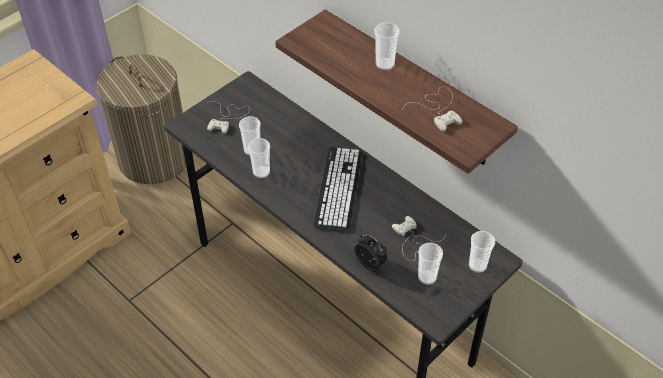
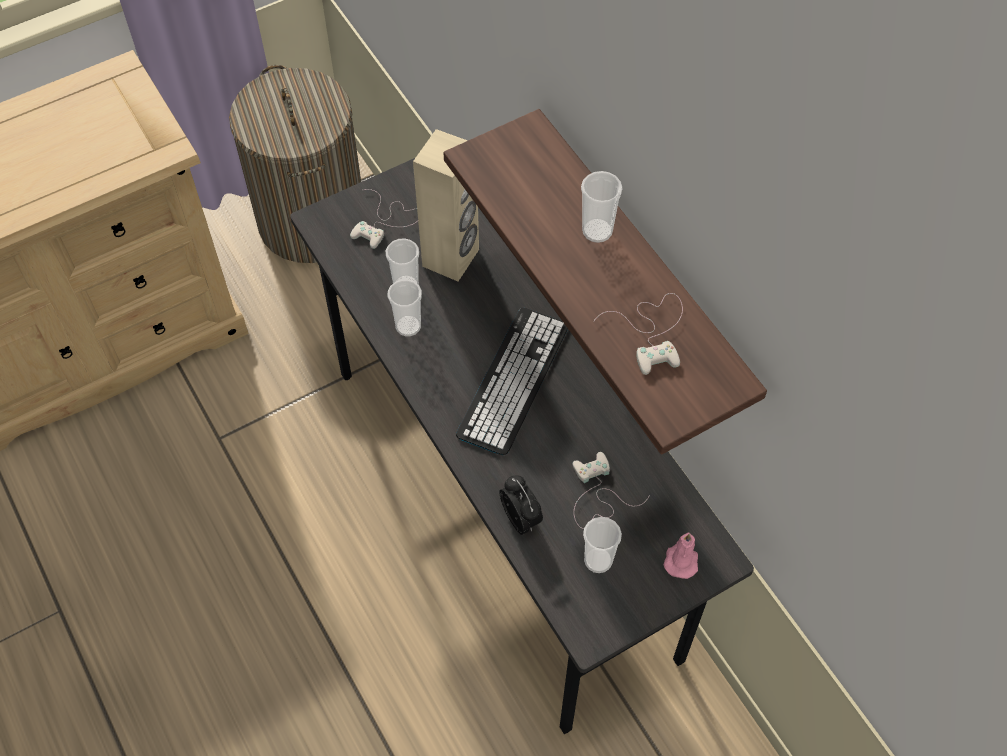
camera: 15 degrees right, 10 degrees up
(275, 129) = (451, 258): none -> beige speaker
(477, 265) = (681, 559): cup -> pink candle

